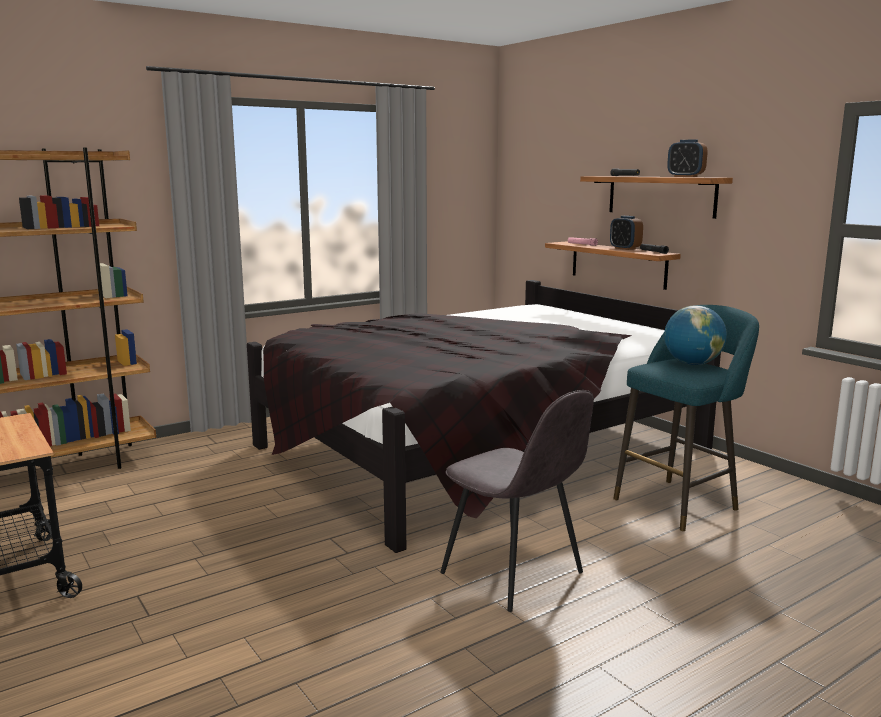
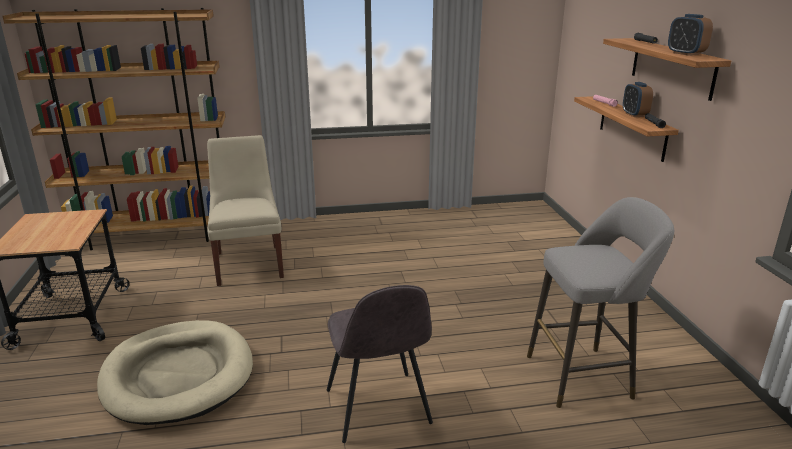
camera: 25 degrees right, 10 degrees up
(207, 480) = (249, 263): none -> beige chair
(235, 604) = (178, 375): none -> beige dog bed
(479, 448) = (461, 276): black bed -> none
(679, 502) = (584, 376): turquoise stool -> grey stool
(692, 363) = (607, 256): globe -> none

